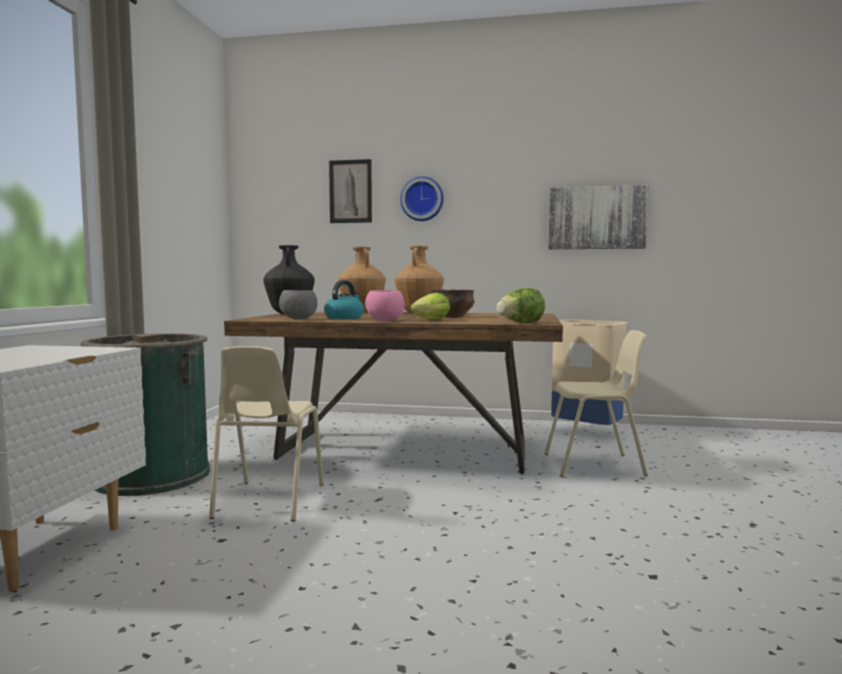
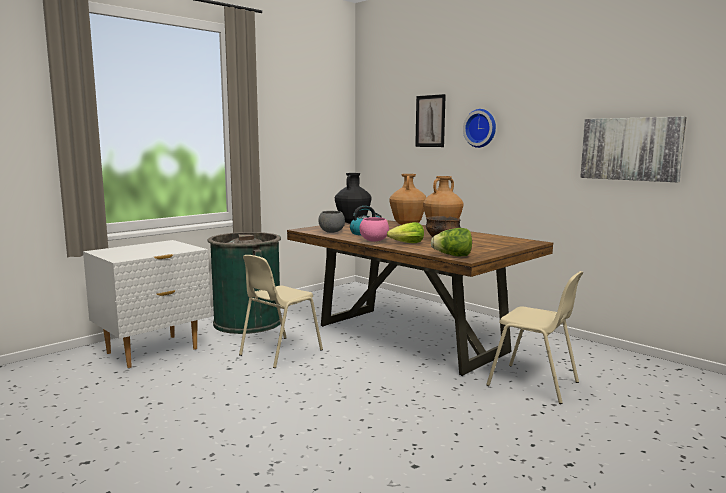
camera: 35 degrees right, 5 degrees up
(586, 431) = (589, 354): beige trash can -> none

